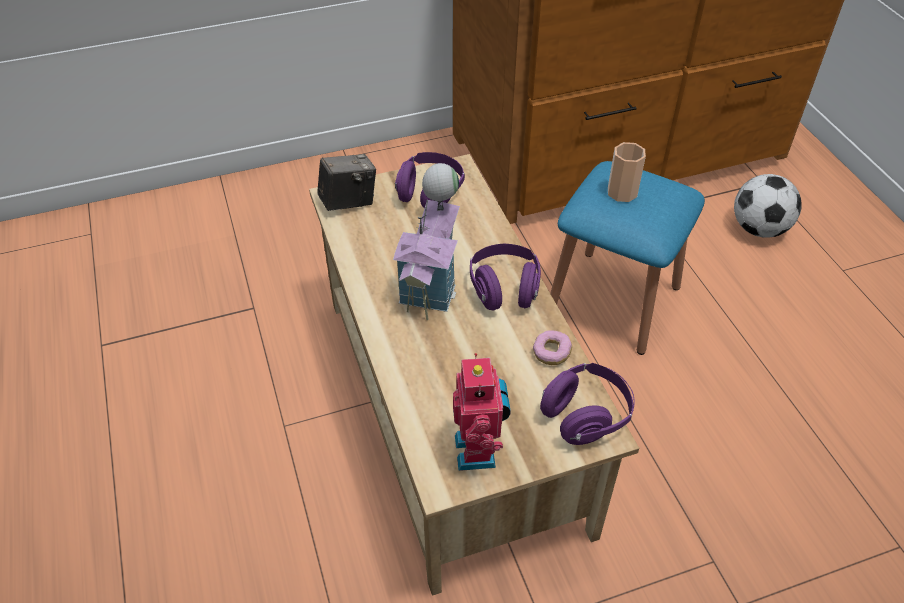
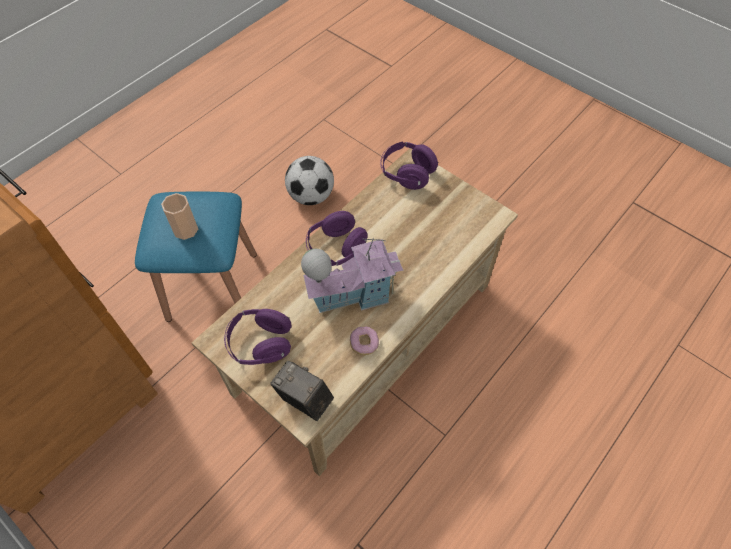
camera: 120 degrees left, 10 degrees up
(478, 451) = (464, 209): toy robot -> none
(551, 353) = (373, 204): donut -> donut (364, 343)
(758, 229) = (93, 225): football -> football (311, 196)

